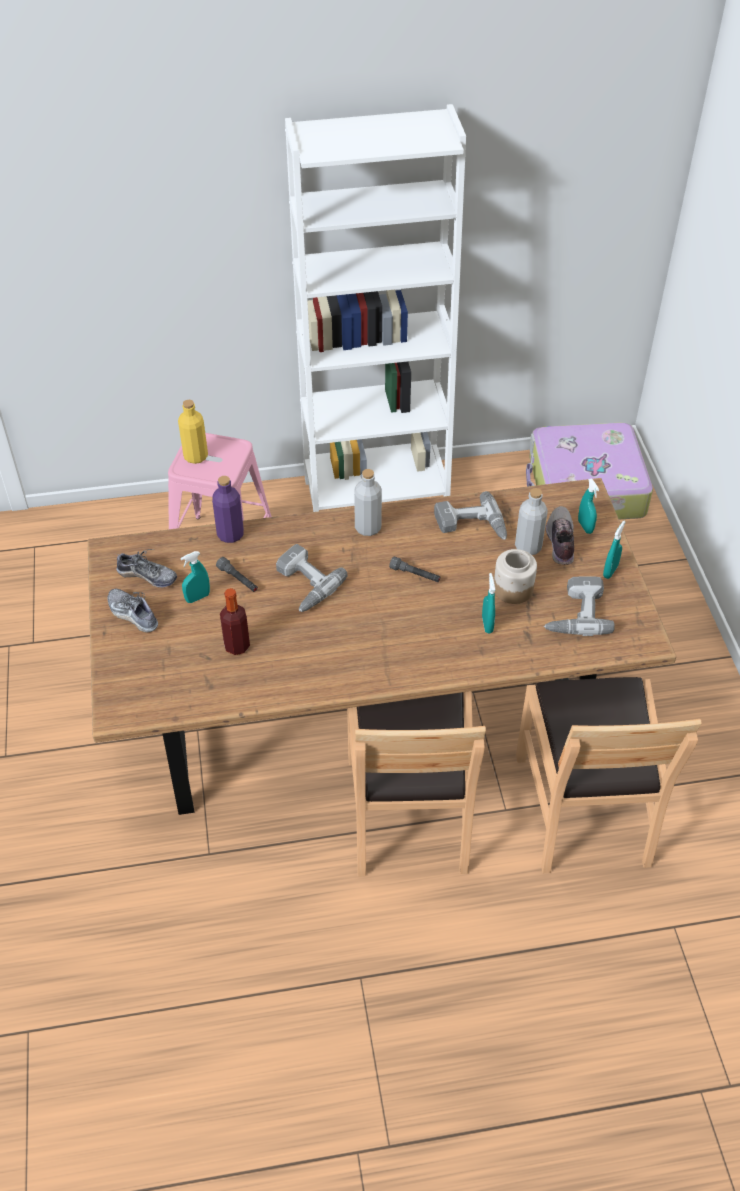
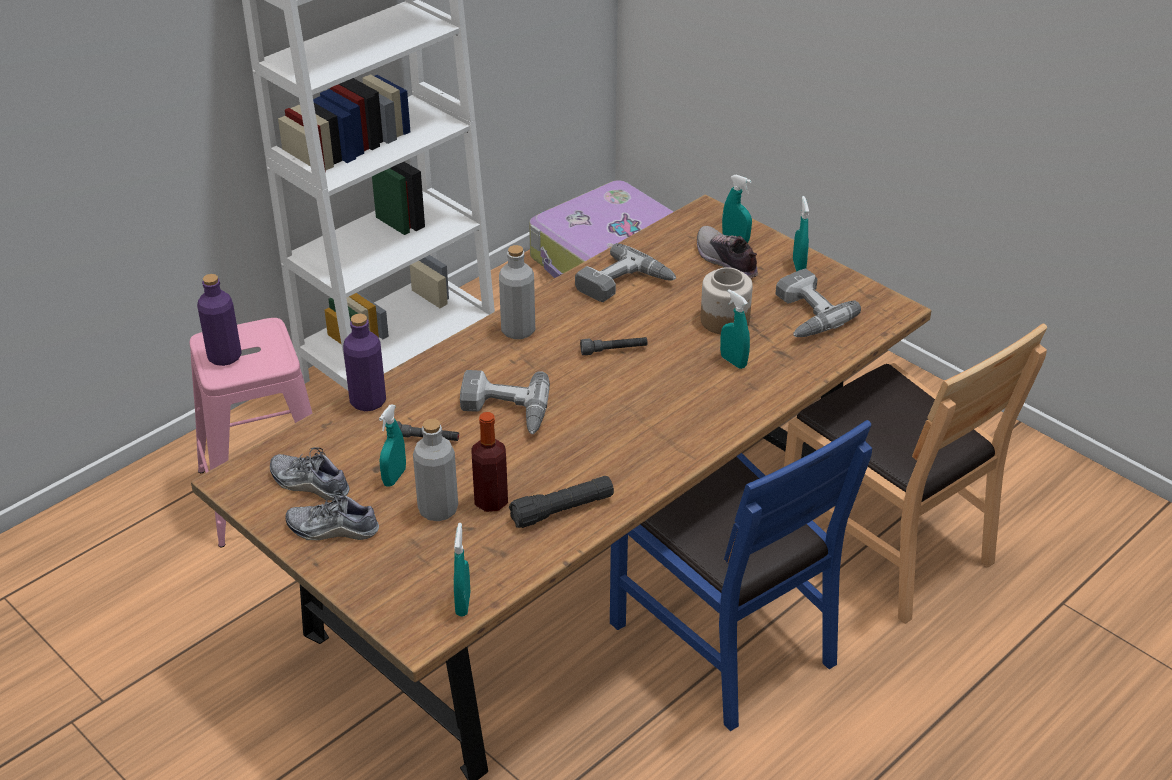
camera: 35 degrees left, 10 degrees down
(147, 576) = (309, 484): shoe -> shoe turned 135 degrees counterclockwise
(158, 707) = (463, 604): none -> turquoise spray bottle
(196, 456) = (224, 357): yellow bottle -> purple bottle
(272, 676) = (562, 510): none -> black flashlight
(409, 812) = (723, 641): brown chair -> blue chair
(528, 547) = (700, 279): grey bottle -> grey bottle (438, 509)

